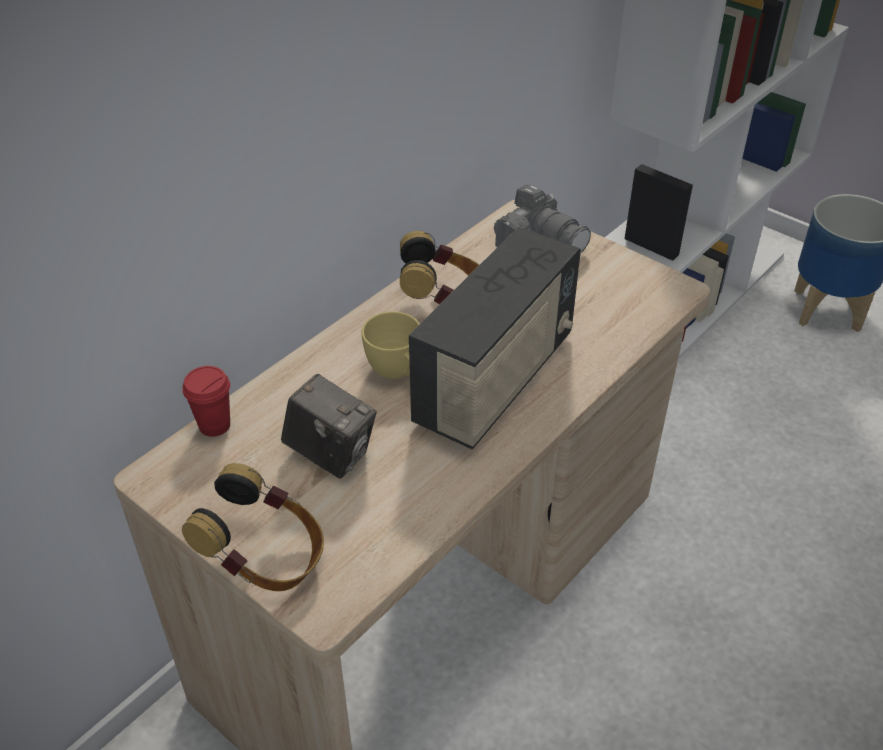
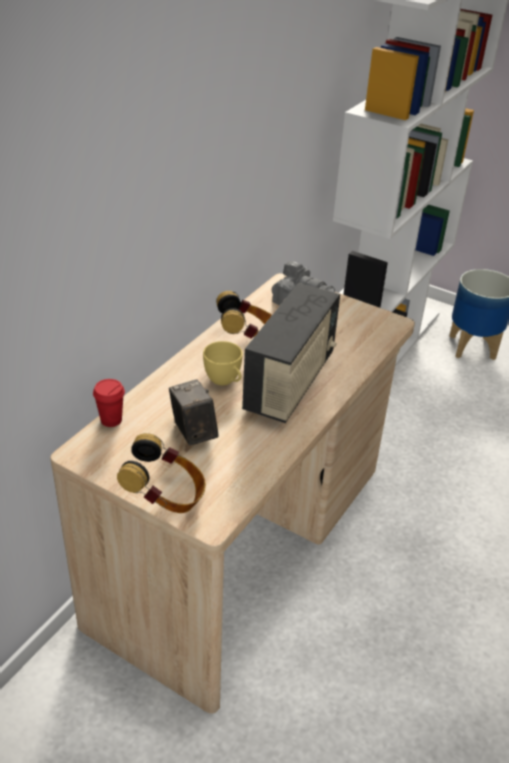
camera: 10 degrees left, 5 degrees down
(331, 453) = (193, 432): camera -> camera turned 135 degrees counterclockwise

